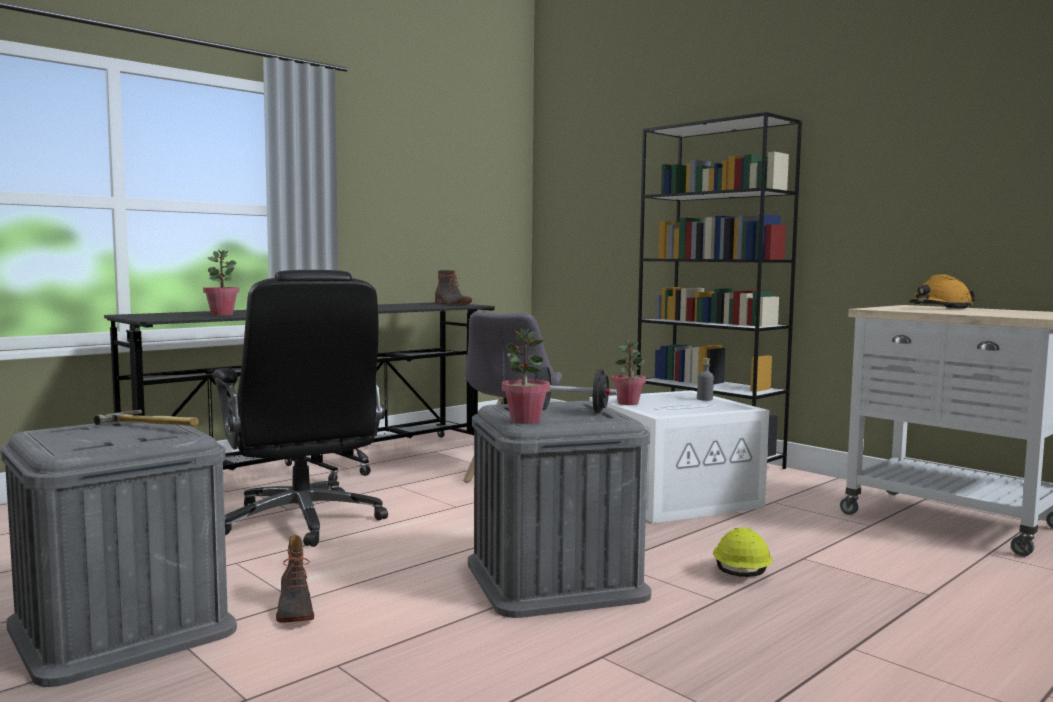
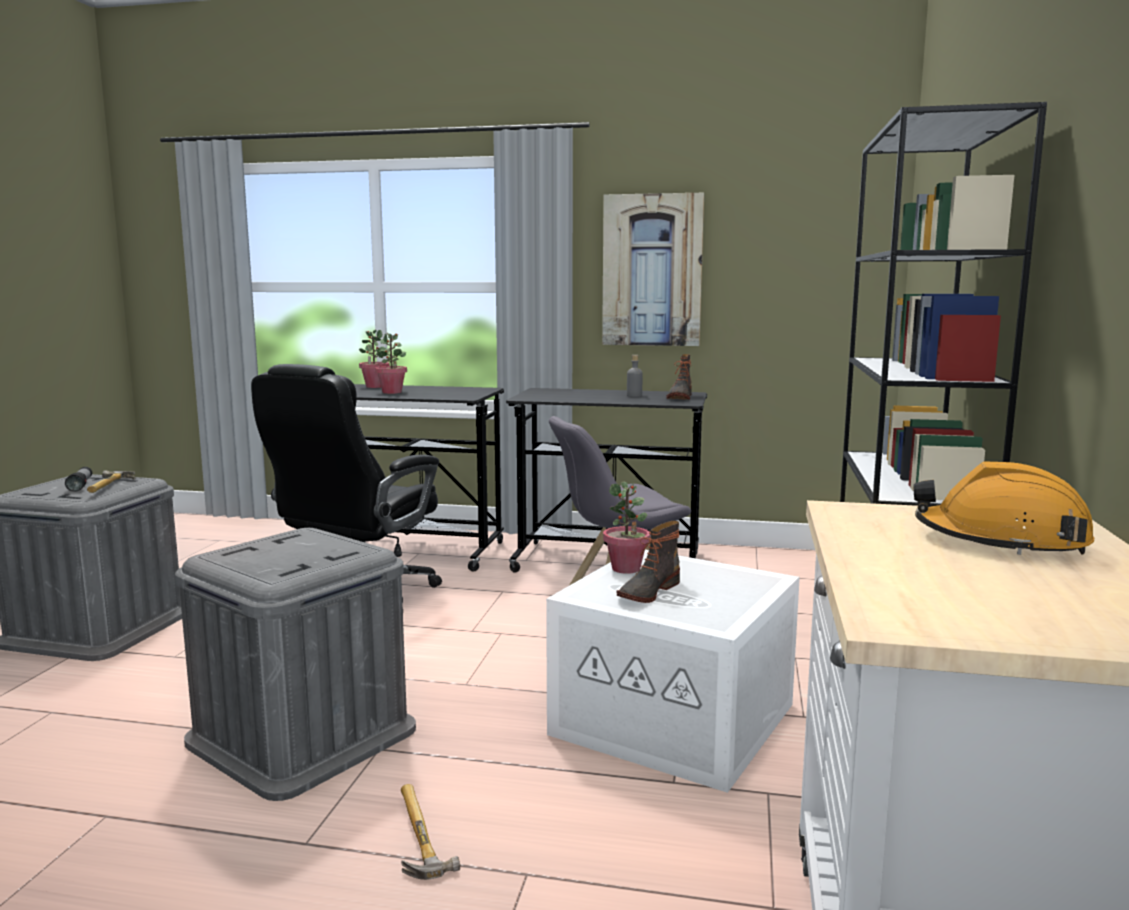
camera: 55 degrees right, 5 degrees up
(111, 432) = (81, 485): none -> flashlight
(294, 610) = (154, 662): boot -> boot (647, 591)
(384, 202) = (652, 270): none -> picture
(525, 421) = (222, 553): potted plant -> potted plant (375, 386)
(570, 411) = (297, 555): black dumbbell -> none
(704, 399) = (738, 594): grey bottle -> grey bottle (634, 395)
(741, 574) = (414, 838): yellow hard hat -> hammer

